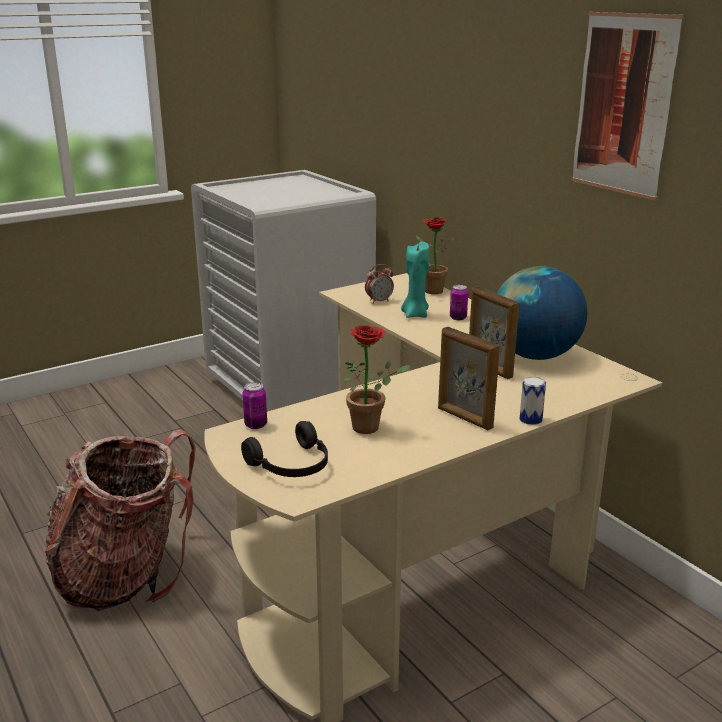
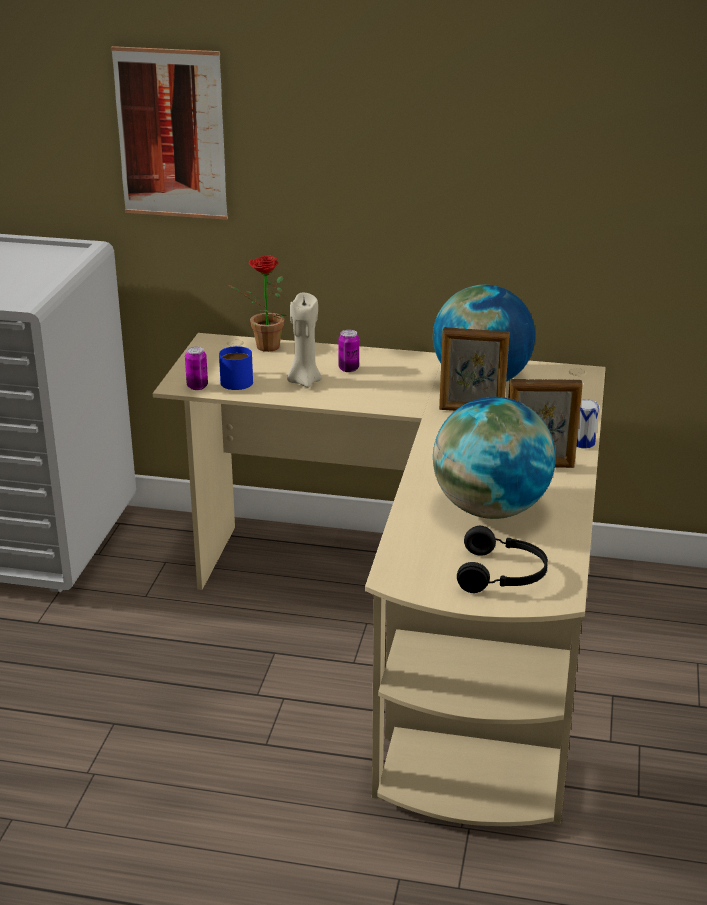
camera: 45 degrees left, 5 degrees up
(126, 575) = (183, 834): backpack -> none
(256, 425) = (400, 557): can -> can (197, 386)
(371, 427) = (491, 509): potted plant -> globe
(379, 301) = (239, 379): alarm clock -> blue mug
(415, 314) = (304, 381): turquoise candle -> beige candle
(623, 105) = (523, 101): picture -> picture (171, 134)

